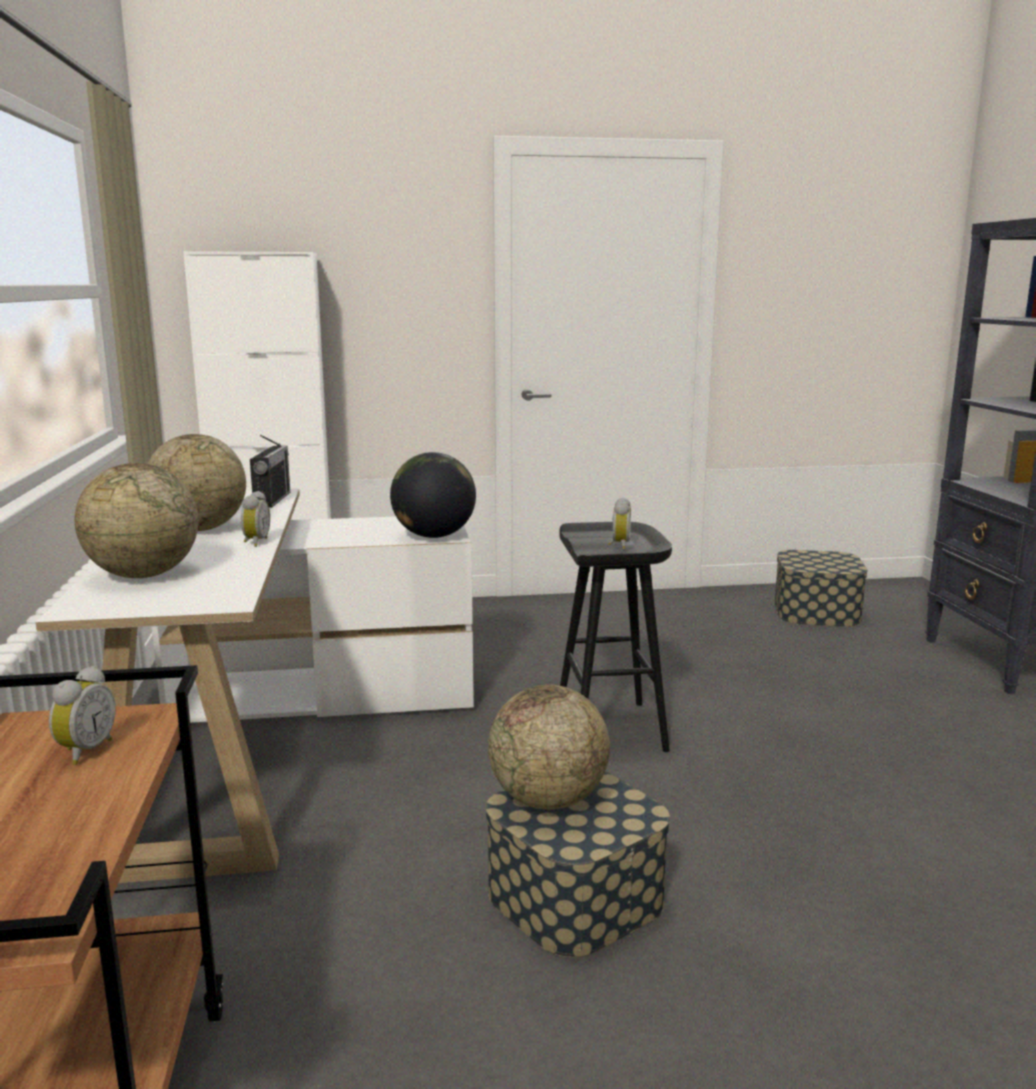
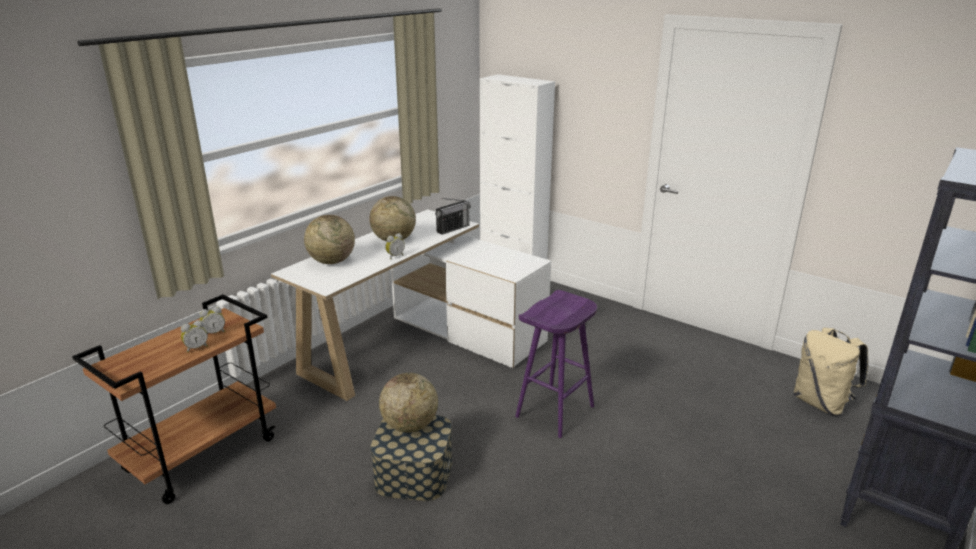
camera: 45 degrees right, 10 degrees up
(434, 536) = (508, 272): globe -> none
(612, 729) = (555, 412): black stool -> purple stool
(618, 545) = (551, 315): alarm clock -> alarm clock (196, 348)
(816, 612) = (821, 403): storage box -> beige backpack

